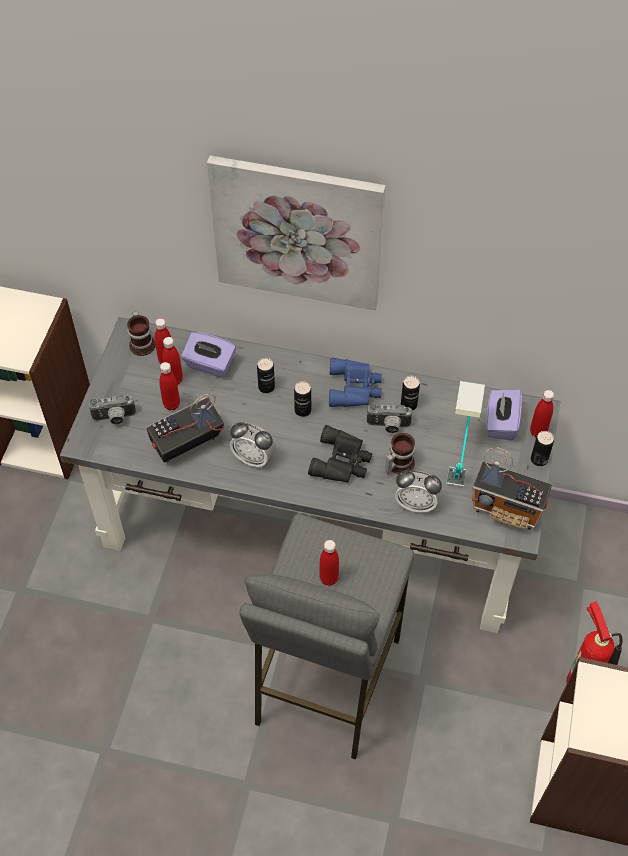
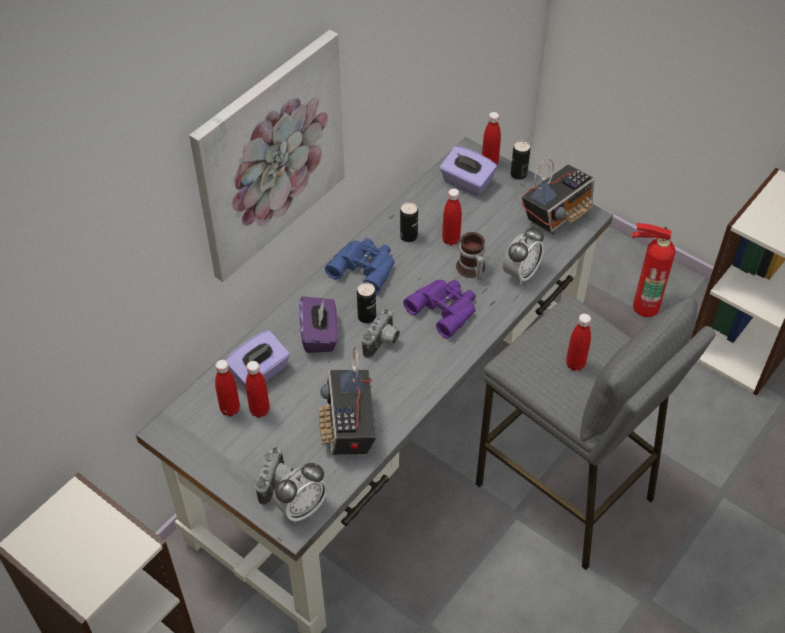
camera: 65 degrees left, 5 degrees down
(143, 343) = (189, 423): mug -> none
(171, 404) = (291, 424): red bottle -> red bottle (451, 240)
(253, 458) = (401, 377): alarm clock -> alarm clock (302, 508)
(266, 387) = (319, 335): can -> purple tissue box
(342, 461) = (445, 308): black binoculars -> purple binoculars
(388, 427) = (425, 260): camera -> camera (383, 343)
(460, 453) = (483, 222): table lamp -> none

